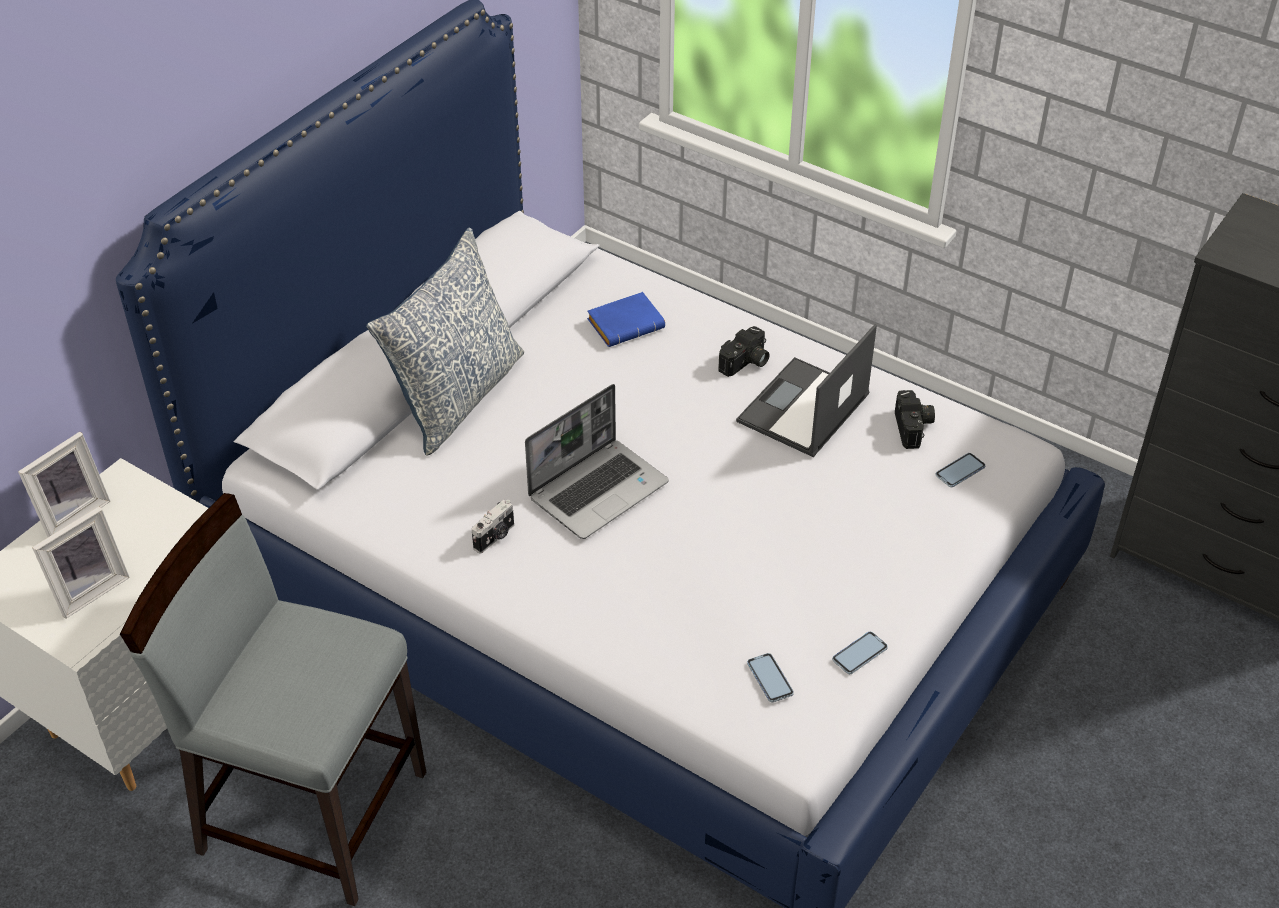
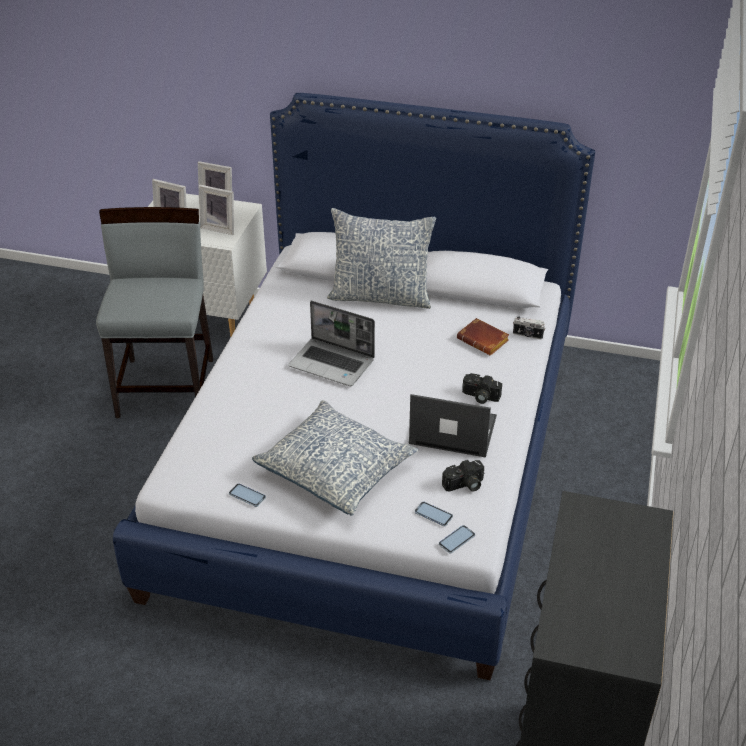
camera: 70 degrees right, 5 degrees down
(159, 528) = (220, 227): none -> picture frame
(495, 537) = (278, 337): camera -> camera (527, 335)
(626, 323) = (484, 340): blue book -> brown book
(770, 678) = (211, 460): phone -> phone (457, 540)
(838, 544) = (336, 470): none -> pillow

